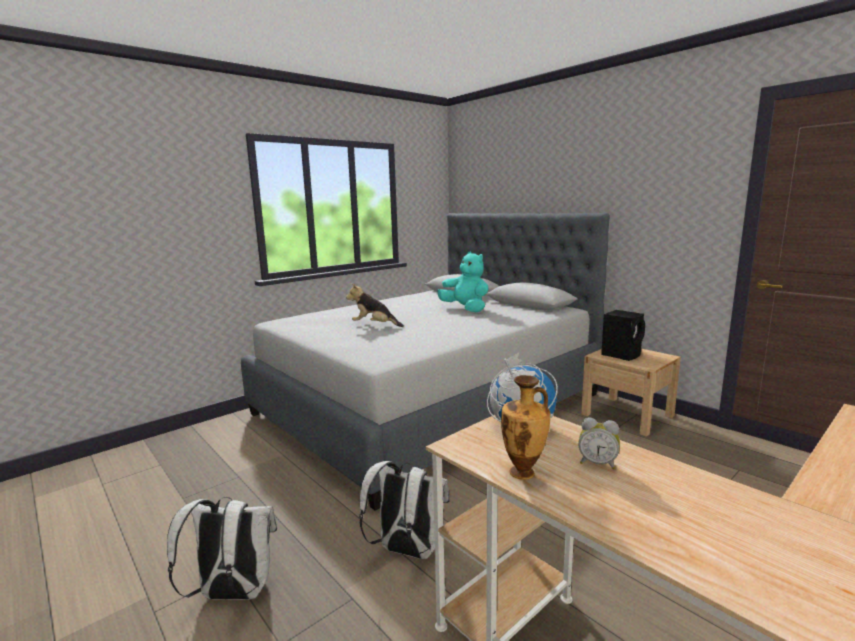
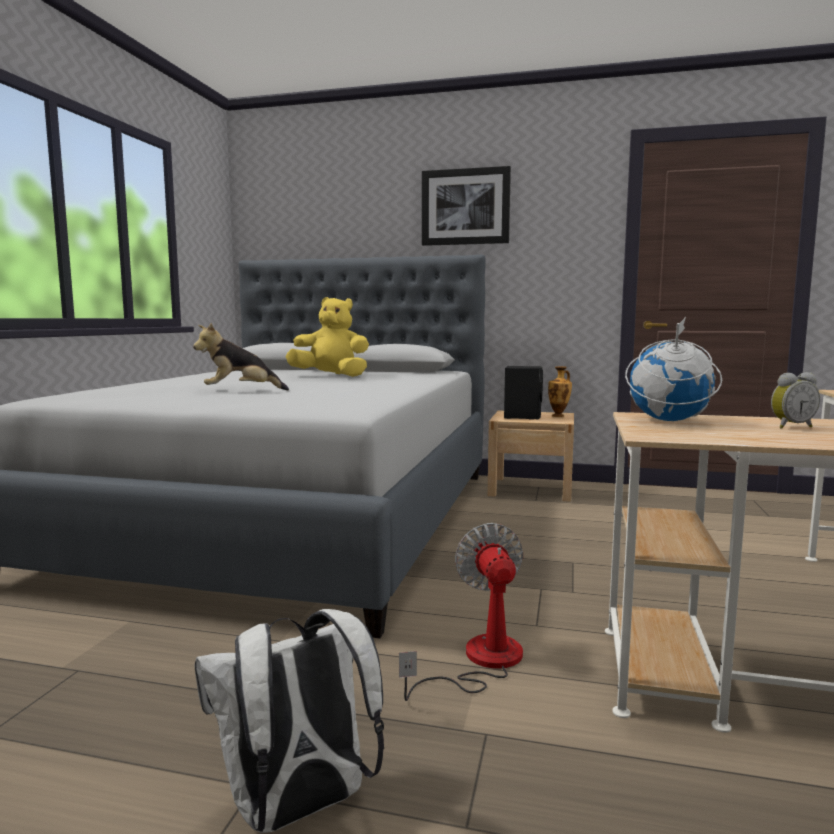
camera: 35 degrees left, 5 degrees down
(406, 550) = (480, 662): white backpack -> fan
(465, 309) = (331, 376): turquoise plush toy -> yellow plush toy
(524, 473) = (763, 438): vase -> vase (559, 416)
(600, 170) = (465, 207): none -> picture

